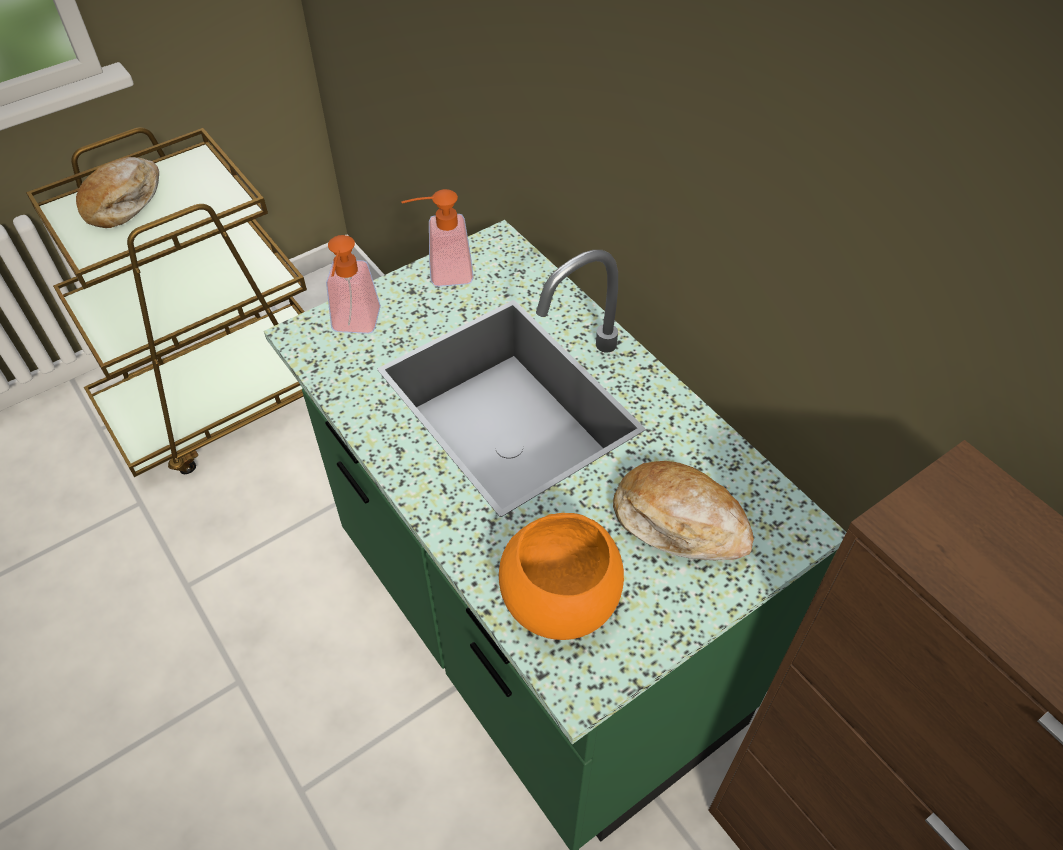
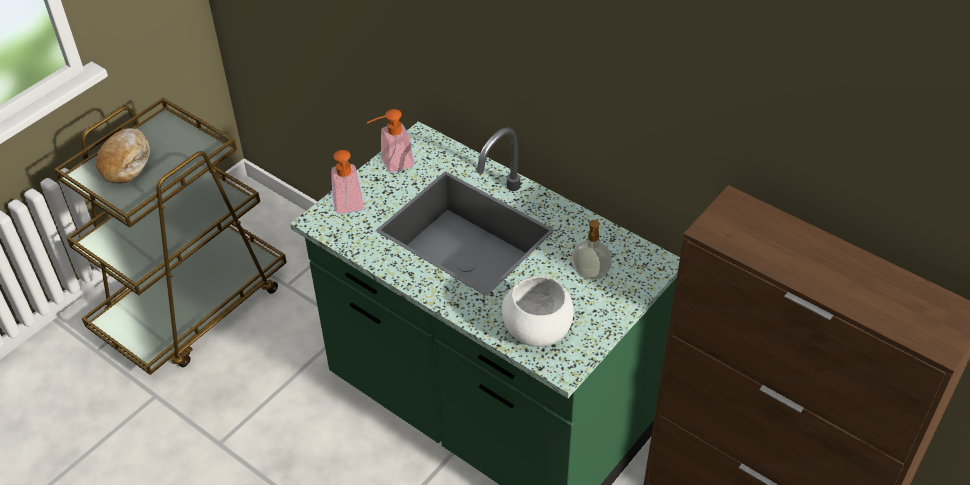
camera: 15 degrees left, 5 degrees down
(562, 598) = (538, 329): orange bowl -> white bowl
(679, 521) = (590, 275): bread -> soap dispenser

